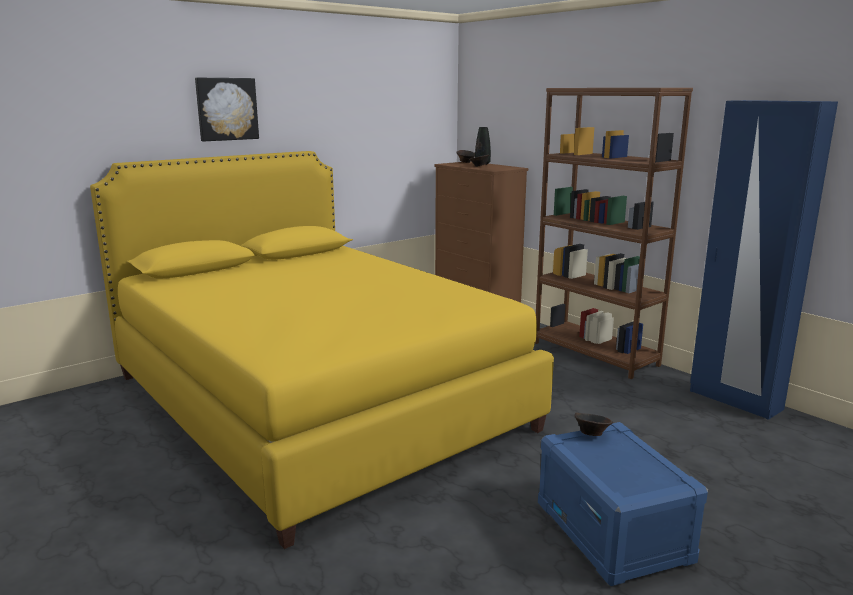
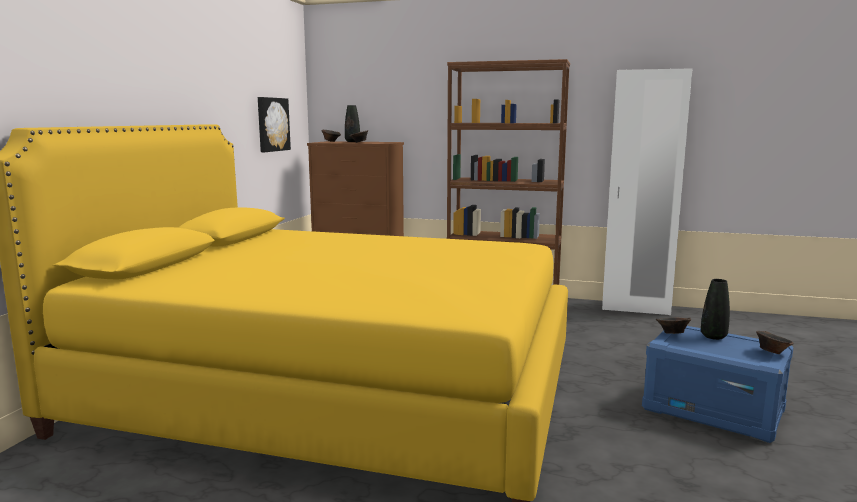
camera: 35 degrees left, 5 degrees down
(226, 109) = (131, 68): picture -> picture (272, 124)
(630, 451) = (713, 336): none -> black vase
(658, 488) = (772, 352): none -> brown bowl
(734, 400) = (635, 308): blue wardrobe -> white wardrobe

